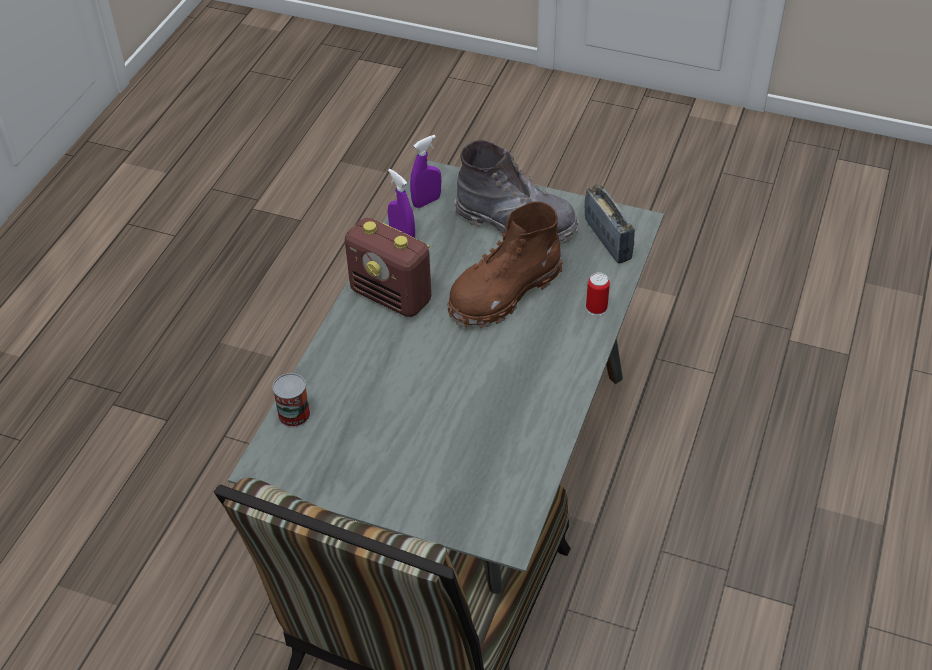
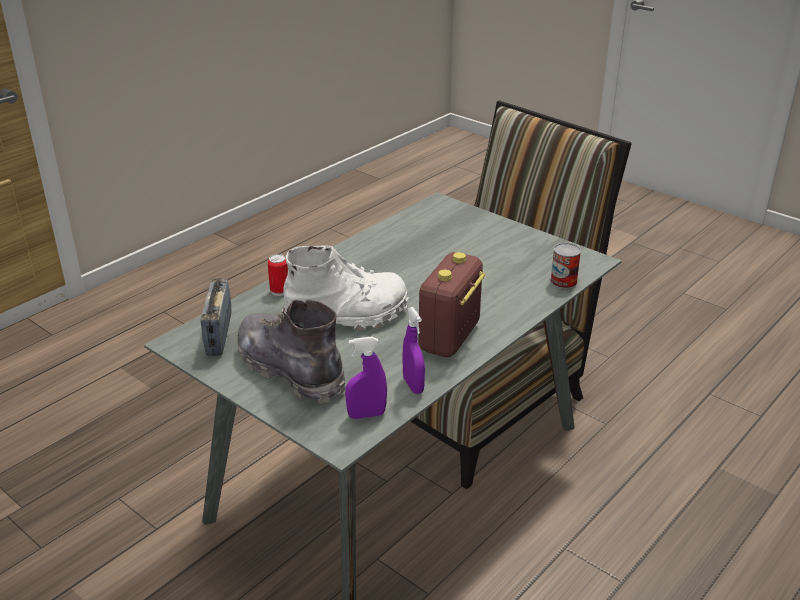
camera: 160 degrees left, 15 degrees down
(392, 296) = (449, 338): radio -> radio turned 120 degrees counterclockwise
(503, 294) = (348, 317): brown boot -> white boot

